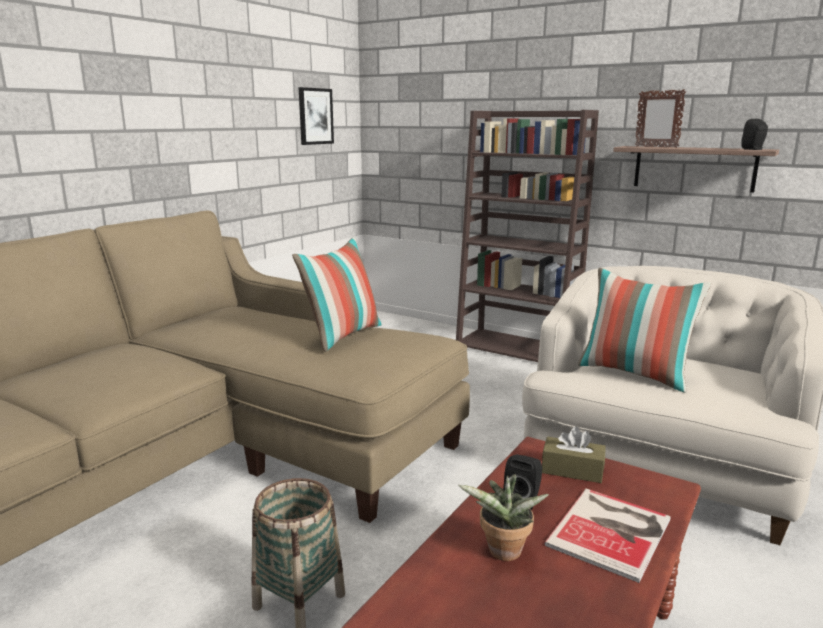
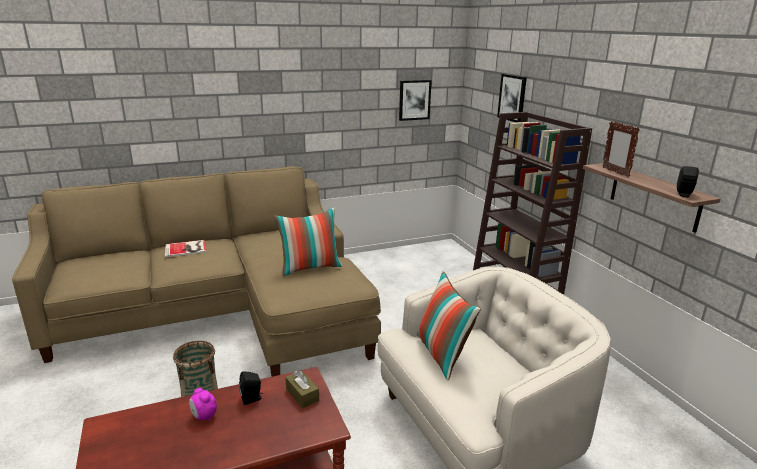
camera: 35 degrees right, 5 degrees up
(457, 99) = (512, 98): none -> picture
(502, 554) = (204, 416): potted plant -> alarm clock
(613, 531) = (262, 433): book -> book (186, 249)

